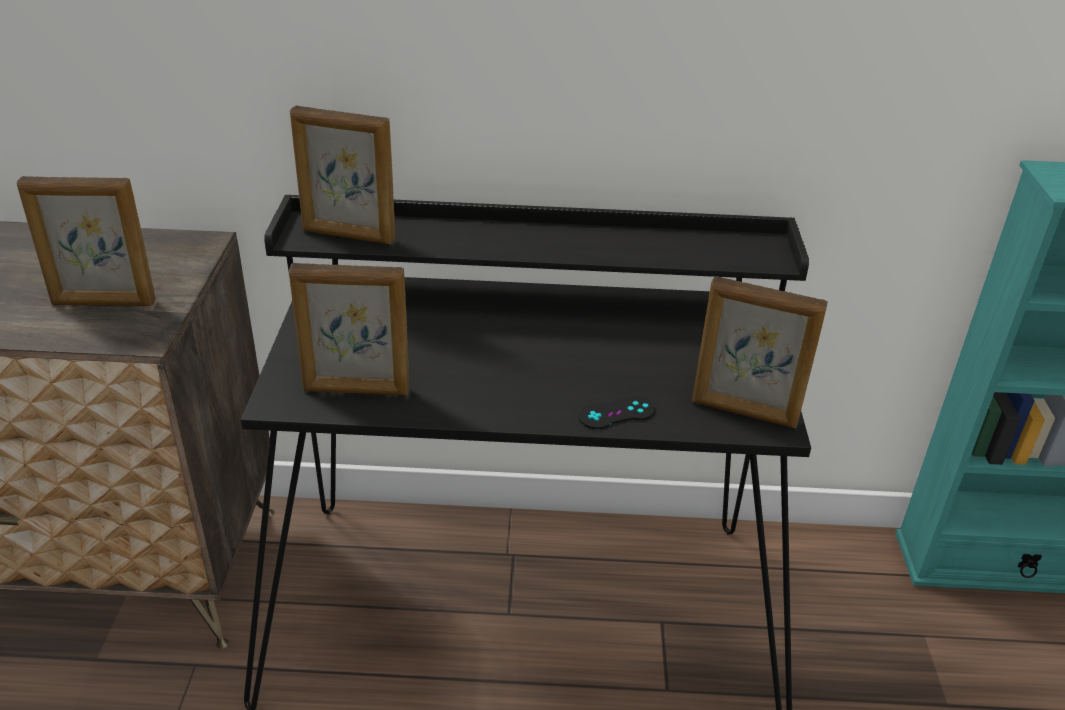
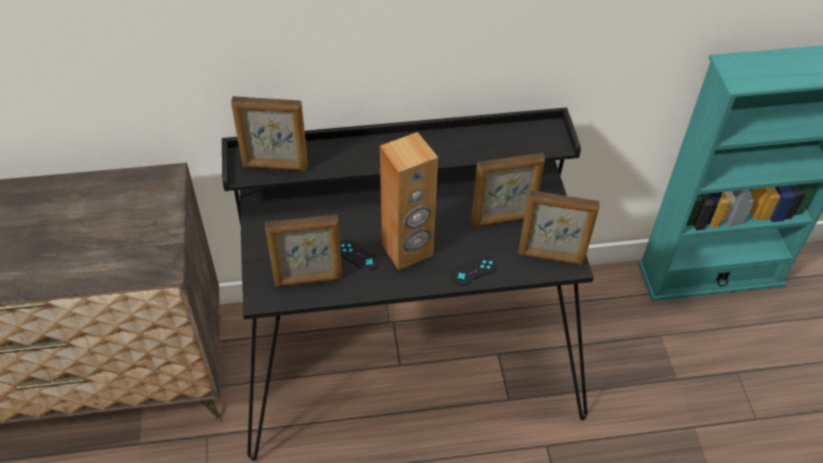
camera: 10 degrees left, 15 degrees up
(103, 303) = (124, 243): picture frame -> picture frame (503, 220)
(441, 371) = (357, 255): none -> black game controller
(519, 375) = (407, 250): none -> brown speaker

